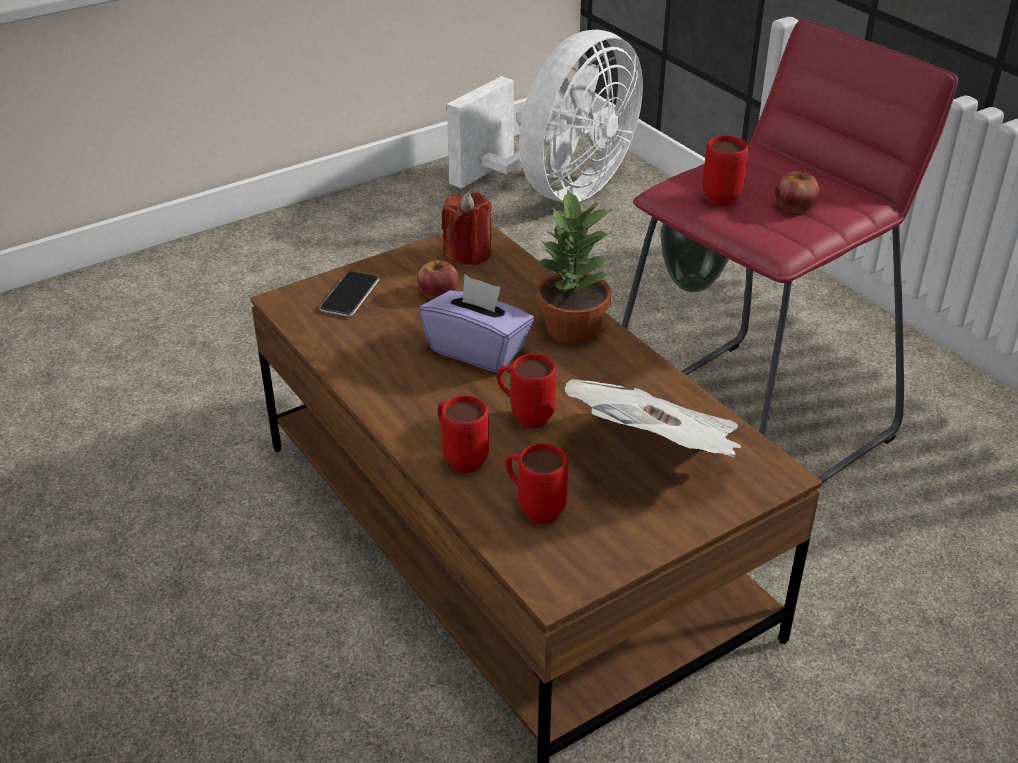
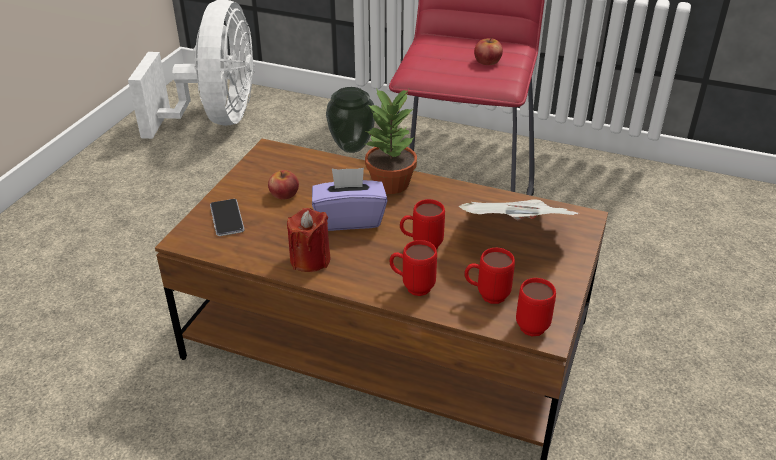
camera: 35 degrees left, 0 degrees up
(468, 253) = (276, 163): red candle -> red candle (310, 259)
(725, 196) = (445, 67): red mug -> red mug (531, 323)

